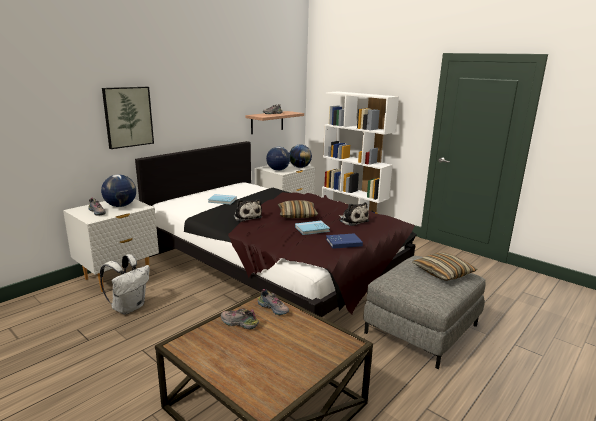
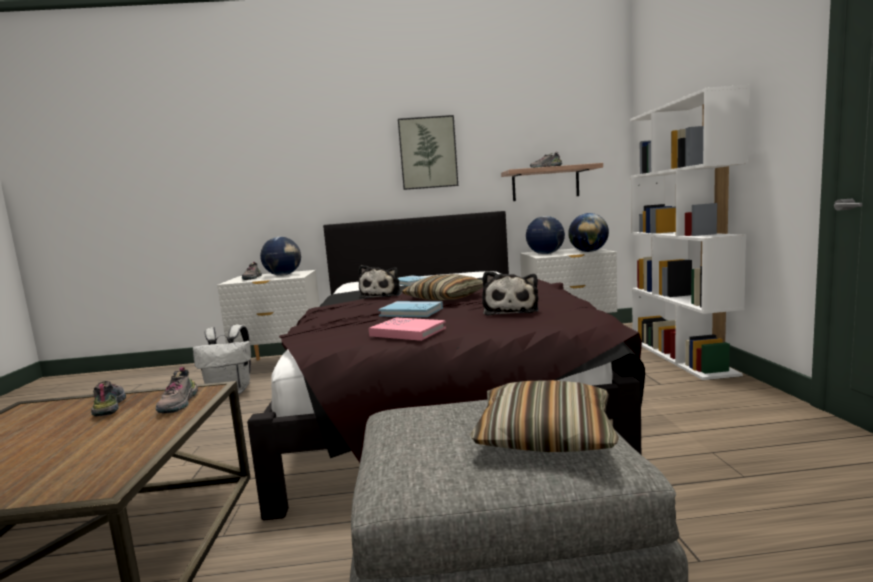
camera: 45 degrees right, 10 degrees down
(128, 117) = (317, 174): picture -> picture (428, 153)
(343, 242) = (408, 332): blue book -> pink book

